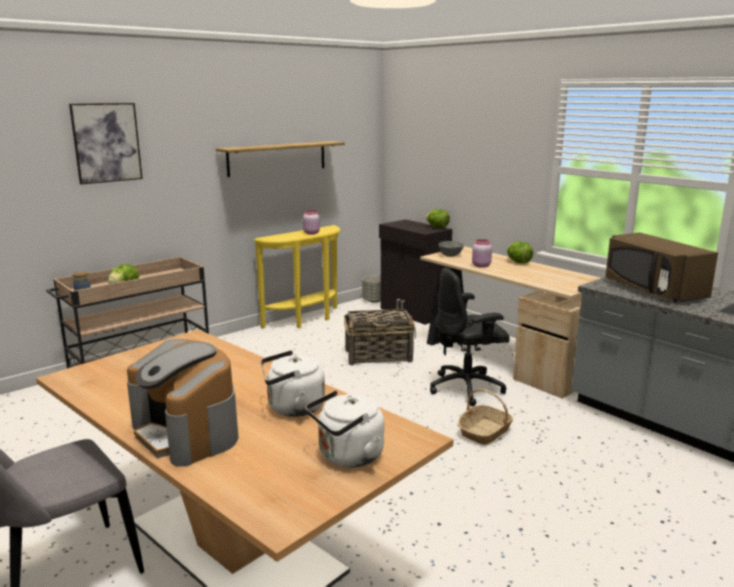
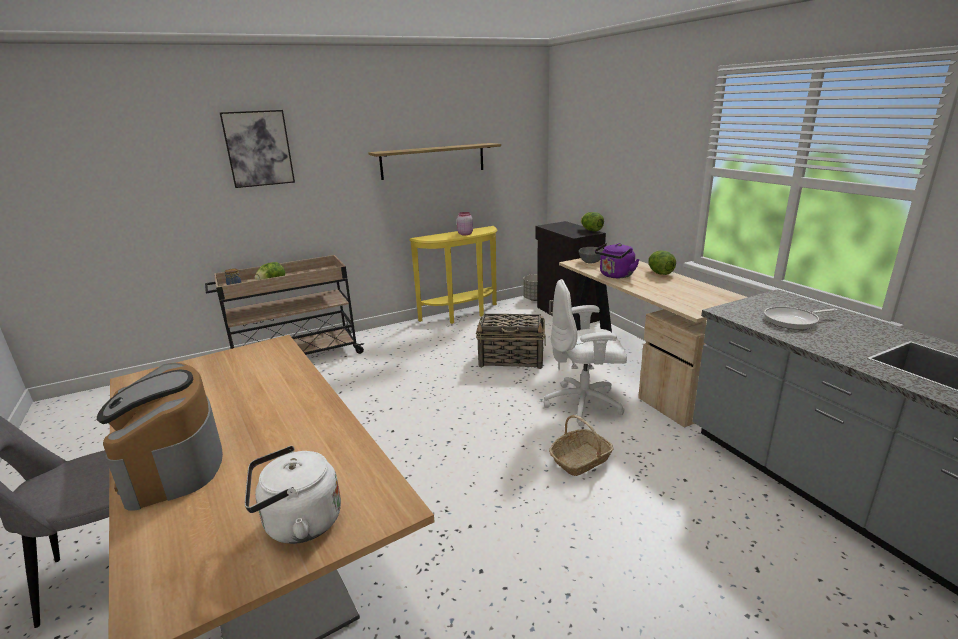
camera: 15 degrees right, 5 degrees up
(292, 408) = (295, 444): white kettle -> none
(467, 388) = (584, 404): black office chair -> white office chair
(480, 266) = (615, 275): pink jar -> purple kettle
(652, 290) = (793, 321): brown microwave -> frying pan

